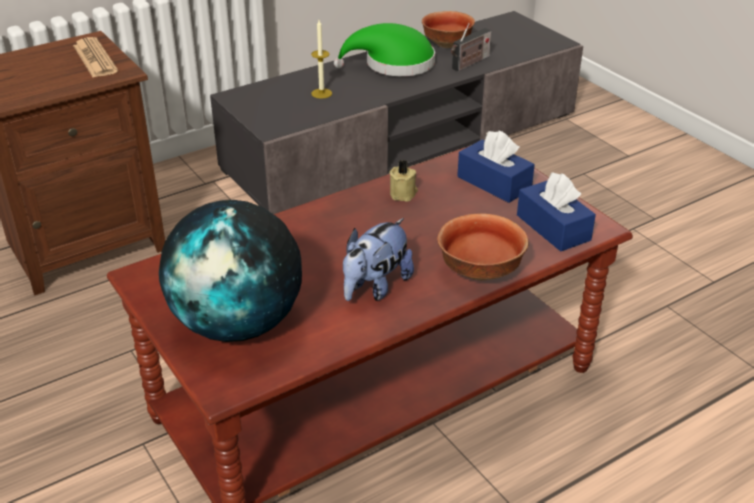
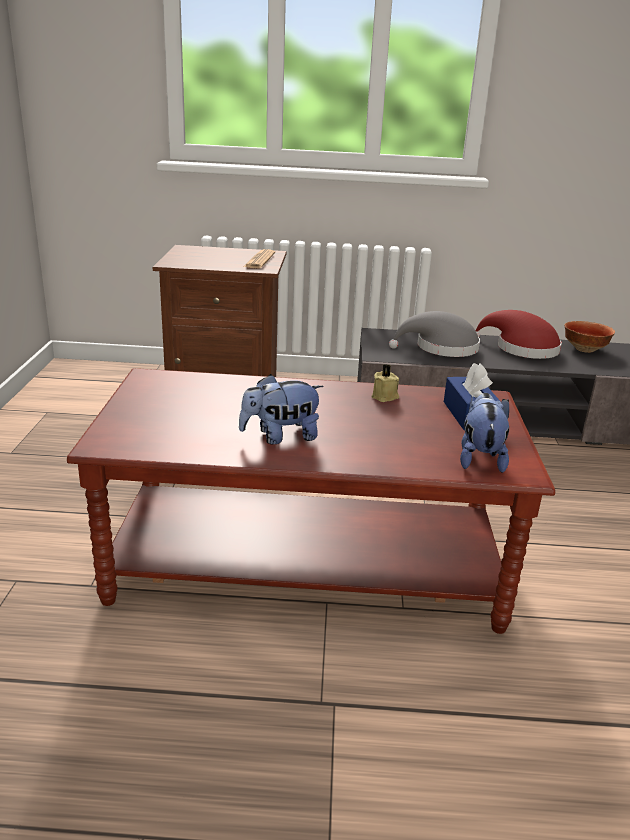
camera: 35 degrees right, 10 degrees down
(238, 324) = (161, 419): globe -> none
(321, 93) = (441, 348): candle -> grey hat
(393, 64) = (521, 349): green hat -> red hat
(469, 63) = (589, 365): radio -> none
(479, 272) = (372, 459): bowl -> none
(553, 228) = (480, 458): blue tissue box -> plush toy

